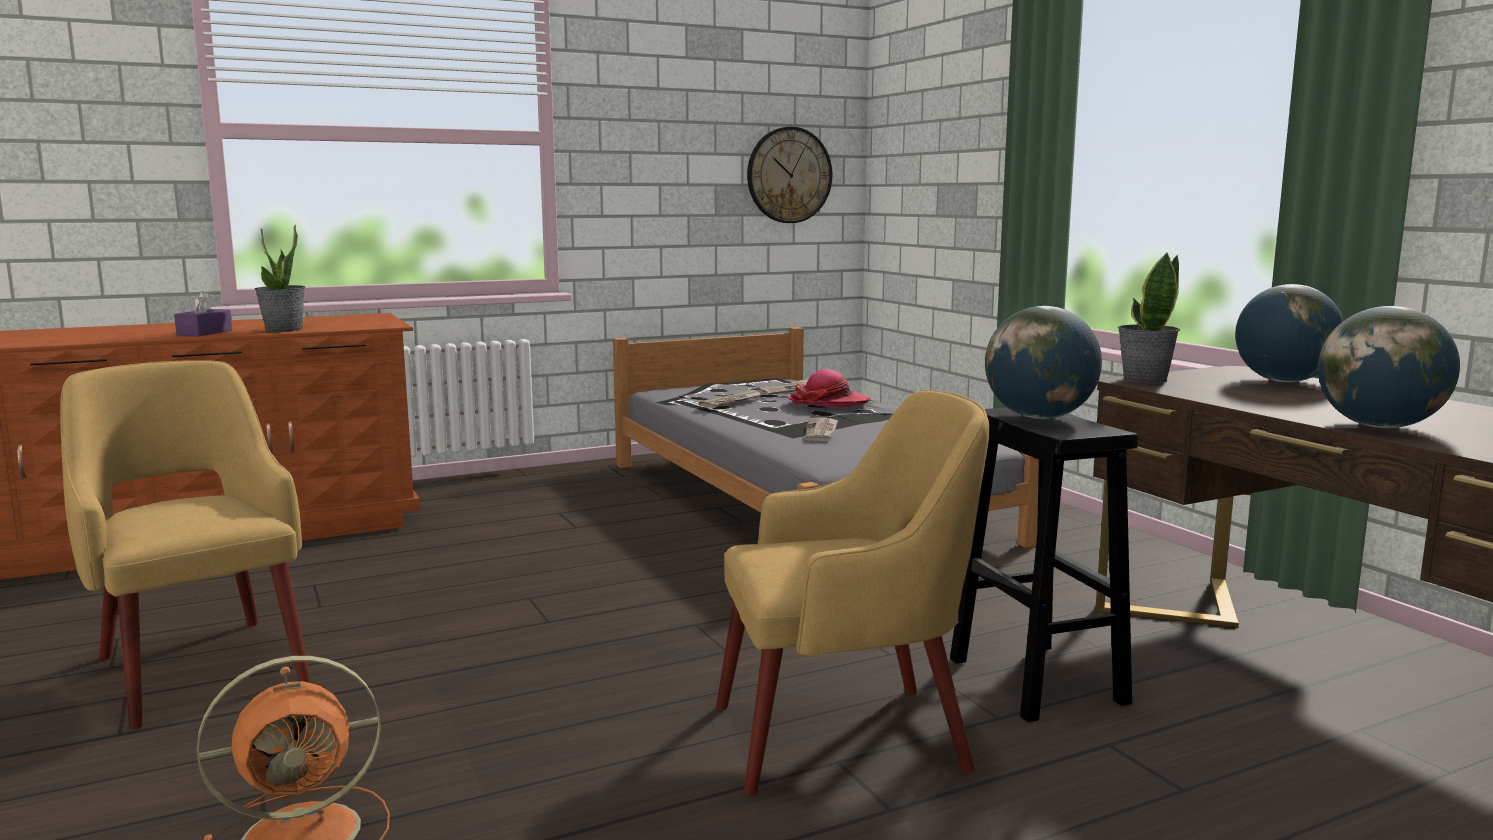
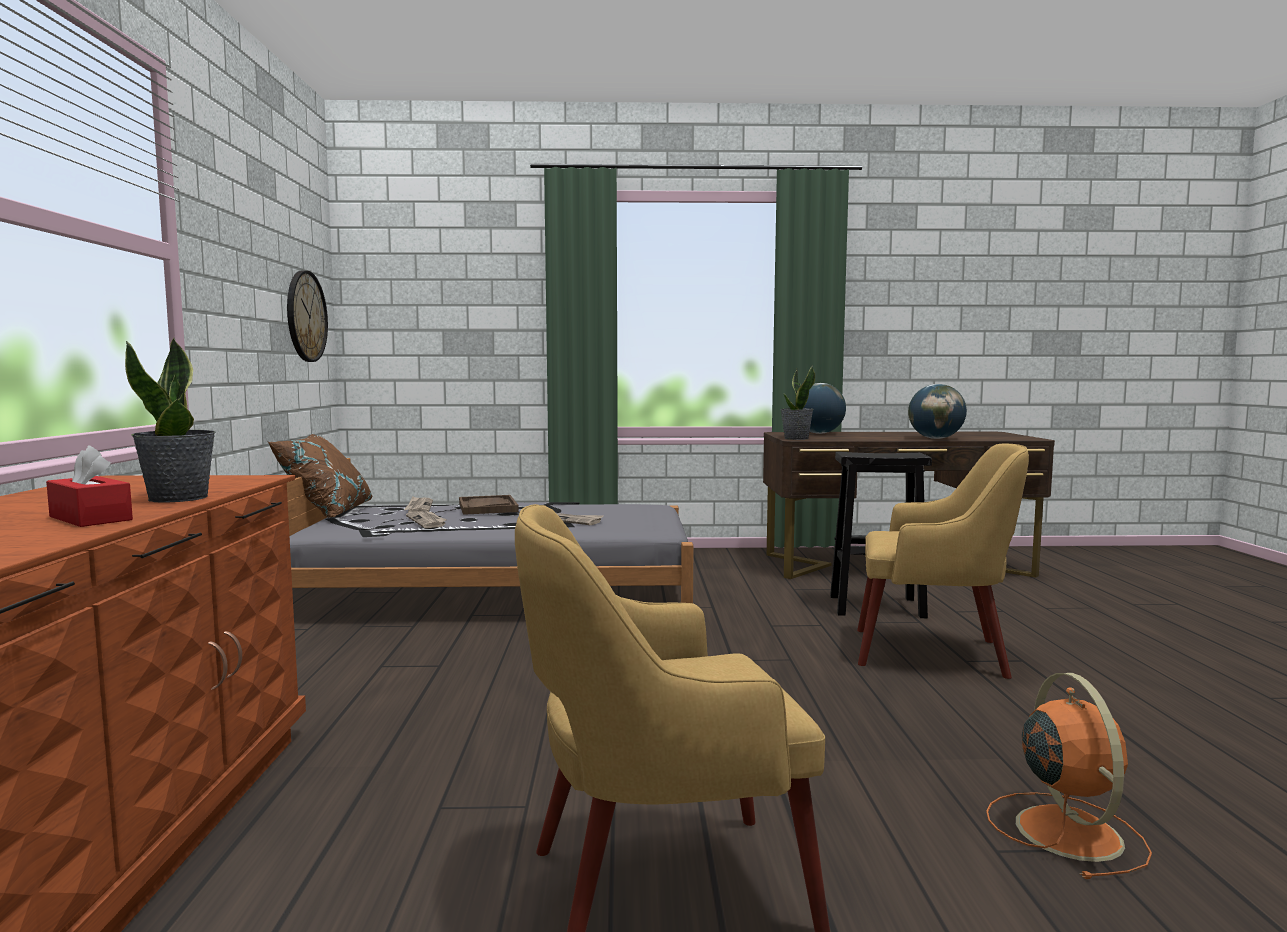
camera: 65 degrees left, 5 degrees down
(204, 333) = (90, 518): purple tissue box -> red tissue box
(735, 380) = (327, 513): none -> brown pillow
(828, 402) = (487, 507): hat -> brown tray
(847, 736) = (934, 653): yellow armchair -> yellow armchair turned 90 degrees clockwise
(1039, 417) = (872, 454): globe -> none

